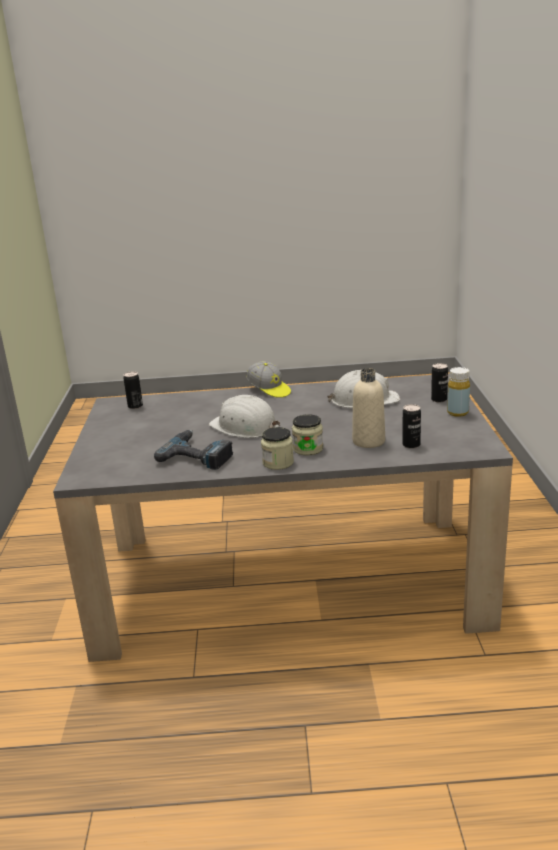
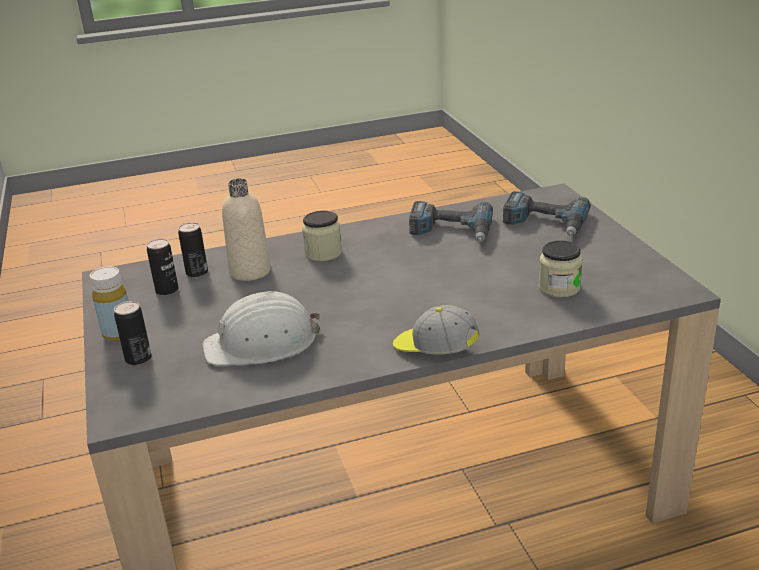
camera: 165 degrees right, 5 degrees up
(123, 452) = (544, 223): none -> power drill
(135, 406) = (628, 288): can -> can (167, 290)
(244, 427) = (424, 273): white hard hat -> none
(278, 463) = (351, 233): jar -> jar (559, 287)

